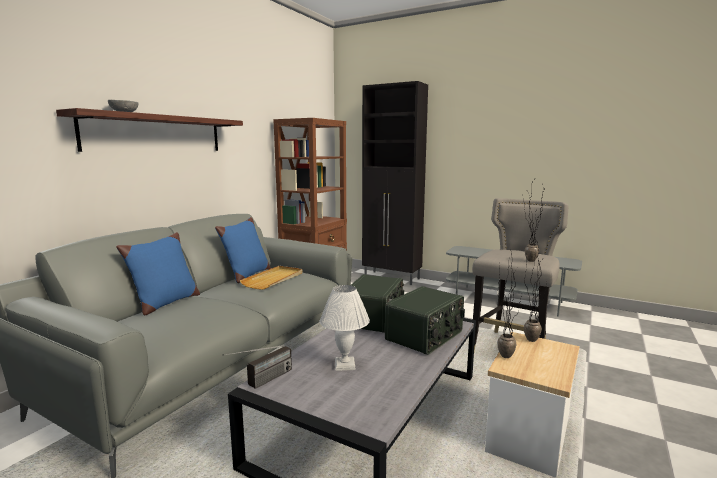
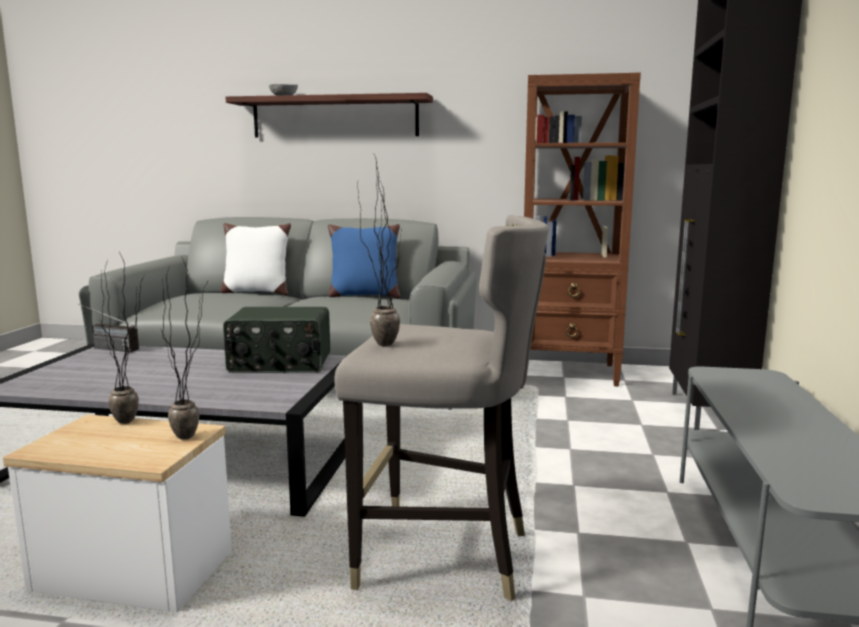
camera: 70 degrees right, 0 degrees up
(165, 303) = (256, 292): blue pillow -> white pillow
(273, 279) = (349, 302): beige tray -> none
(345, 365) = (137, 366): white table lamp -> none
(425, 336) = (221, 390): radio -> none

